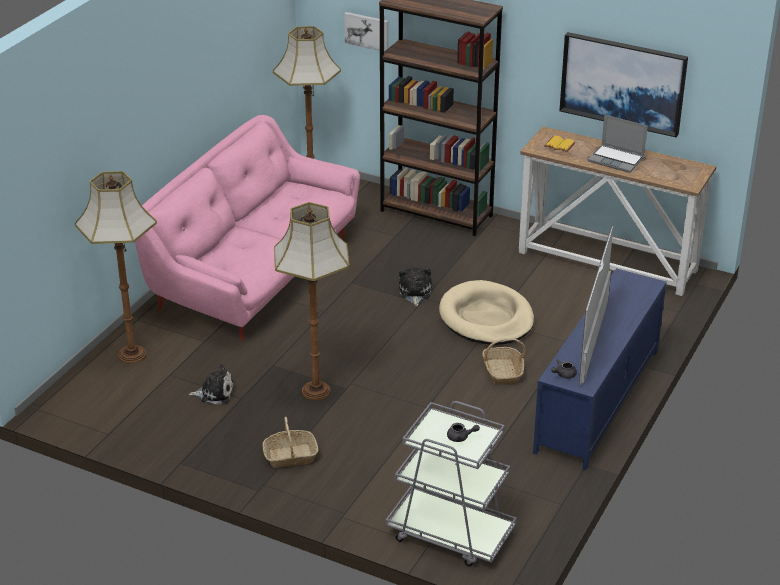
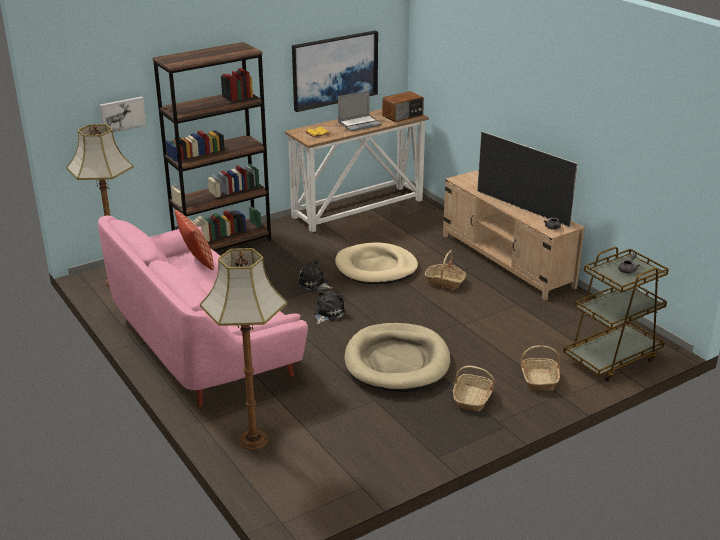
camera: 60 degrees left, 5 degrees down
(215, 393) = (355, 411): plush toy -> plush toy (327, 313)
(306, 200) = (197, 261): none -> pillow
(316, 390) = (397, 361): floor lamp -> beige dog bed
(361, 491) = (539, 379): none -> basket
(450, 534) = (612, 358): grey cart -> brown cart
(597, 400) = (506, 261): blue tv stand -> beige tv stand
(677, 177) = (403, 116): none -> radio

